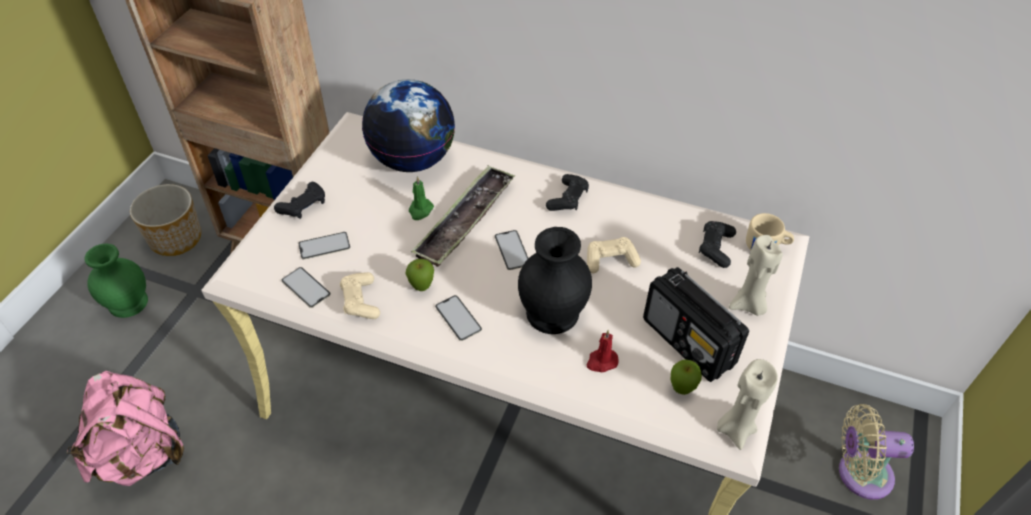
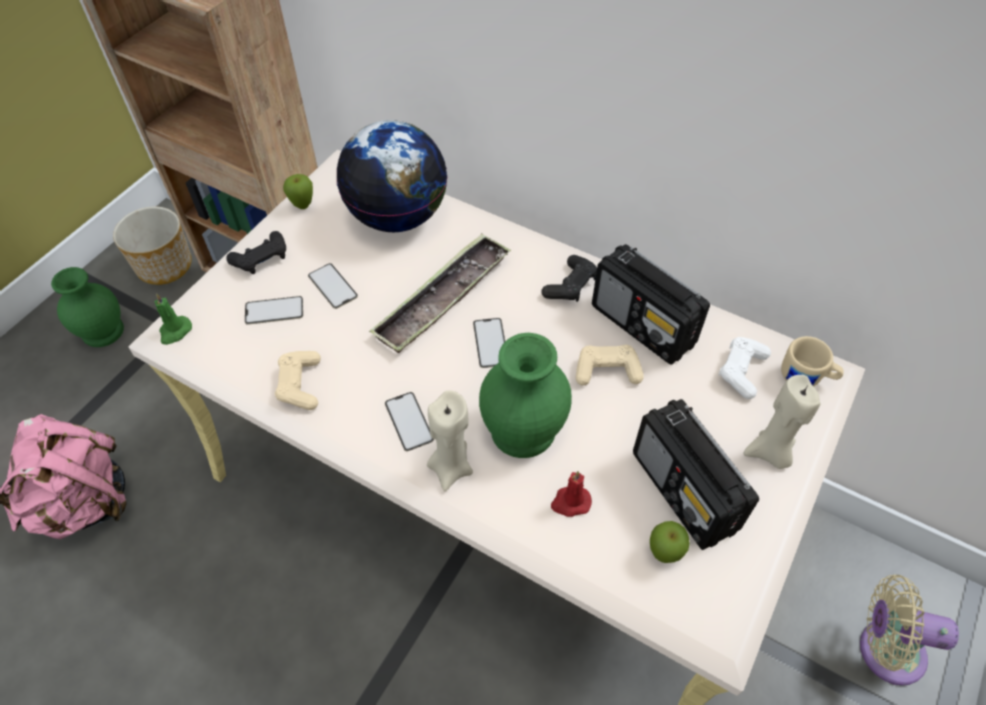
camera: 10 degrees right, 5 degrees up
(306, 287) = (242, 359): phone -> phone (332, 286)
(420, 210) = (393, 280): green candle -> green candle (175, 331)
(421, 287) = (374, 377): apple -> apple (303, 206)
(553, 311) = (525, 428): black vase -> green vase
(632, 223) = (643, 326): none -> radio
(715, 248) = (741, 371): black game controller -> white game controller
(735, 429) = (723, 618): beige candle -> beige candle (451, 468)

